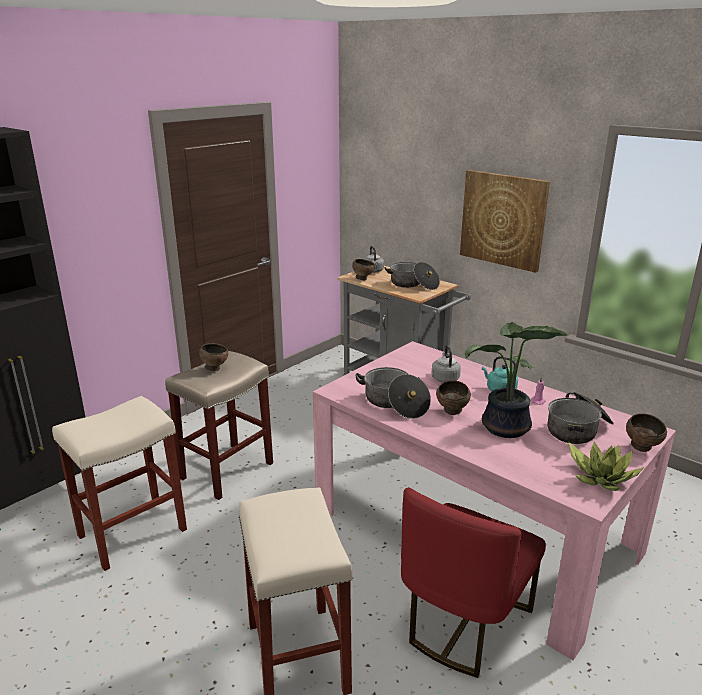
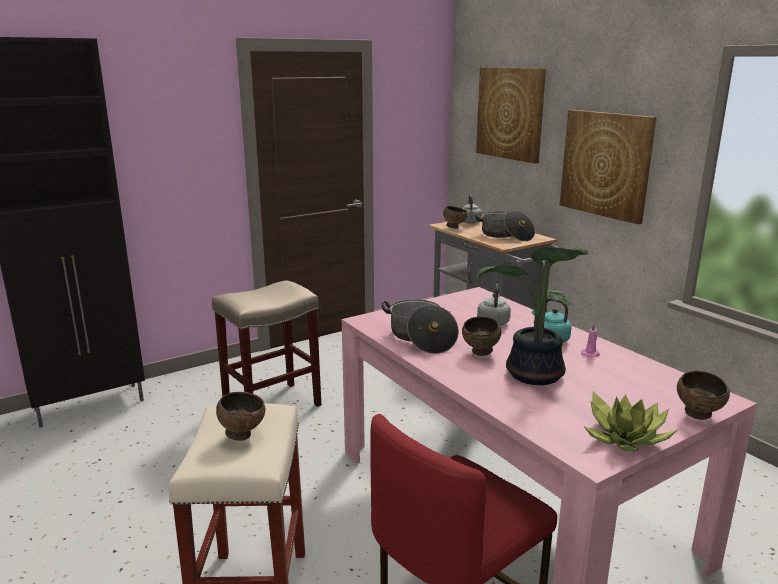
camera: 15 degrees right, 5 degrees down
(133, 532) = (156, 447): beige stool -> none
(215, 369) = (262, 293): brown bowl -> brown bowl (242, 435)
(405, 169) = (510, 113): none -> picture
(578, 429) = (624, 387): cooking pot -> none

